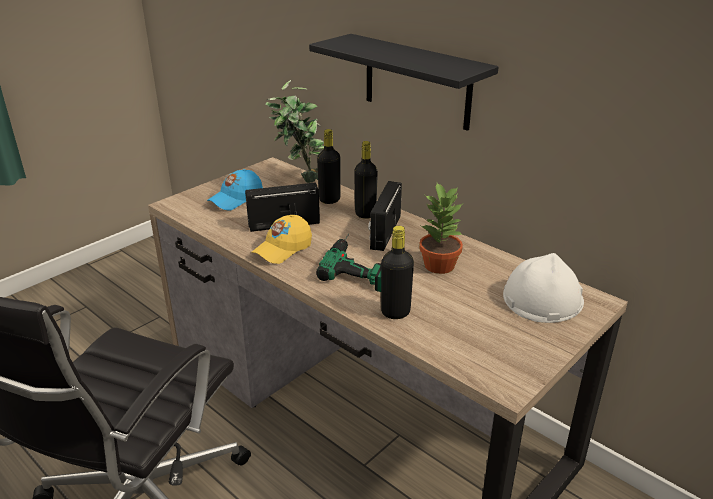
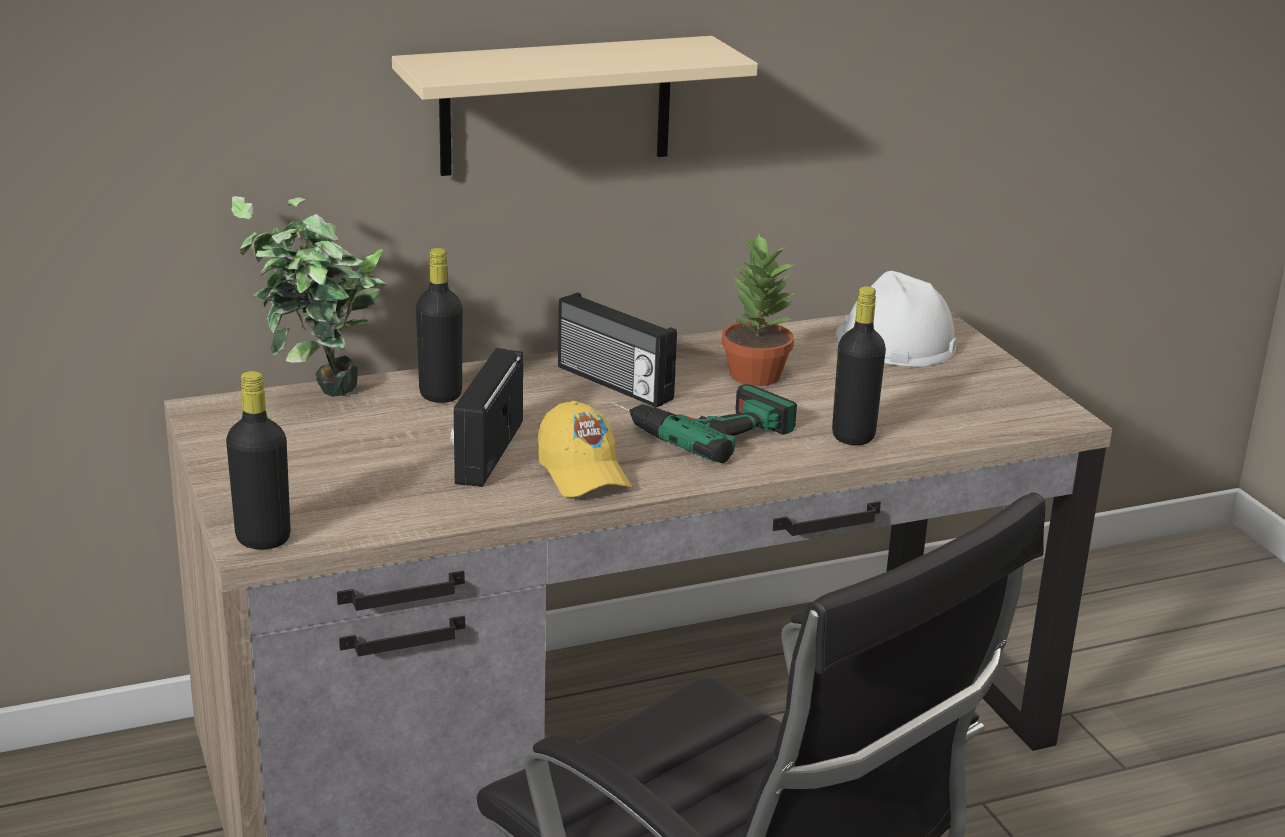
camera: 65 degrees left, 5 degrees down
(236, 200) = (326, 474): blue cap -> none
(365, 214) = (531, 380): black bottle -> black bottle (263, 539)
(417, 82) = (556, 105): black shelf -> beige shelf

